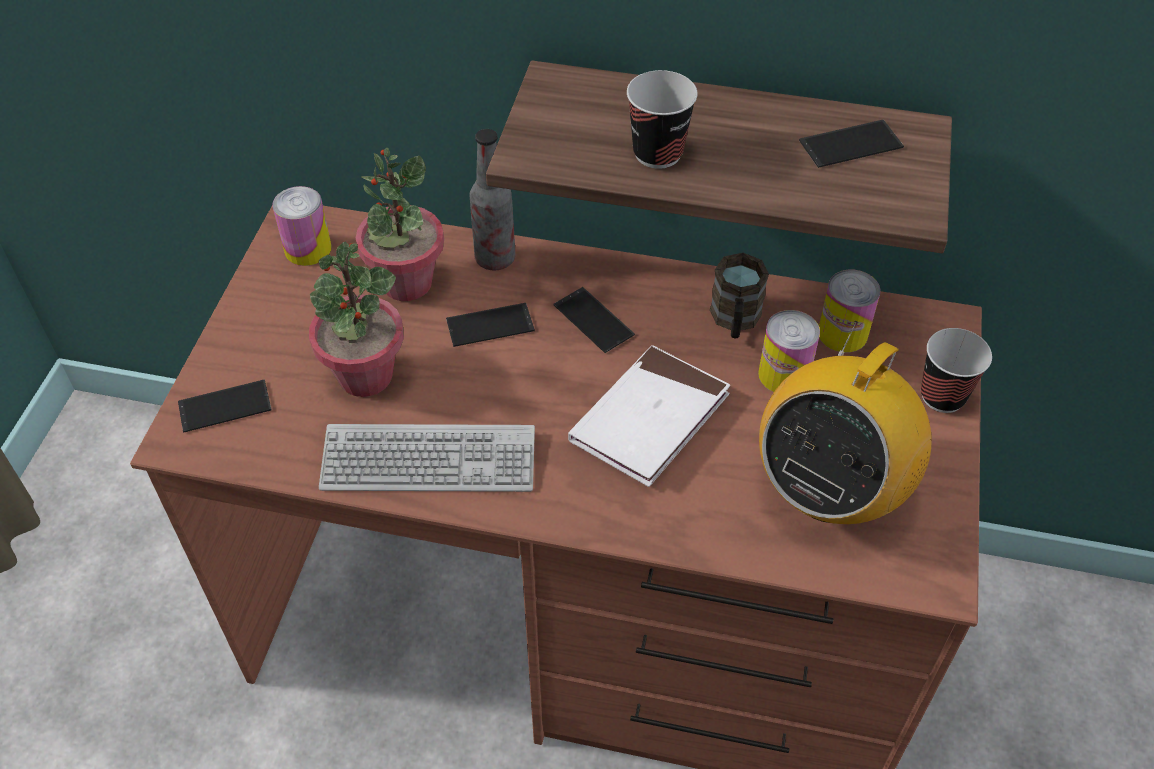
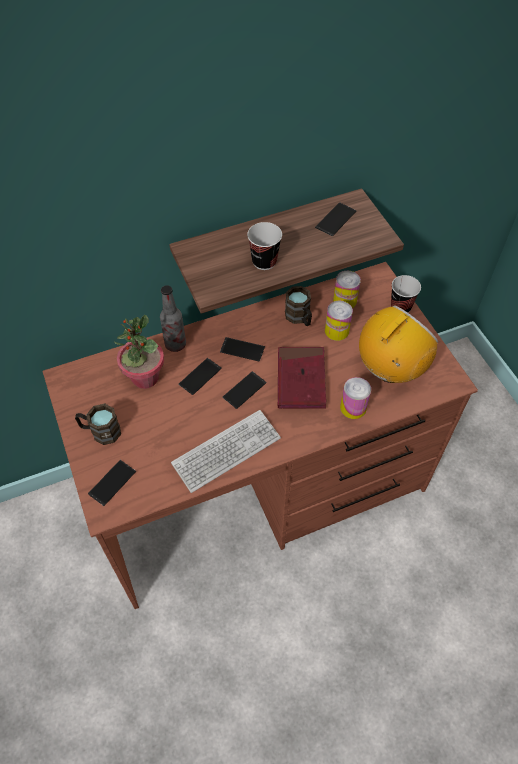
camera: 35 degrees left, 5 degrees up
(275, 325) = (100, 431): none -> brown mug
(308, 249) = (82, 387): can -> can (353, 407)
(365, 375) = (164, 430): potted plant -> none
(541, 384) = (244, 390): none -> phone
(649, 419) = (301, 380): white book -> red book
(829, 490) = (390, 369): radio -> radio turned 135 degrees counterclockwise

